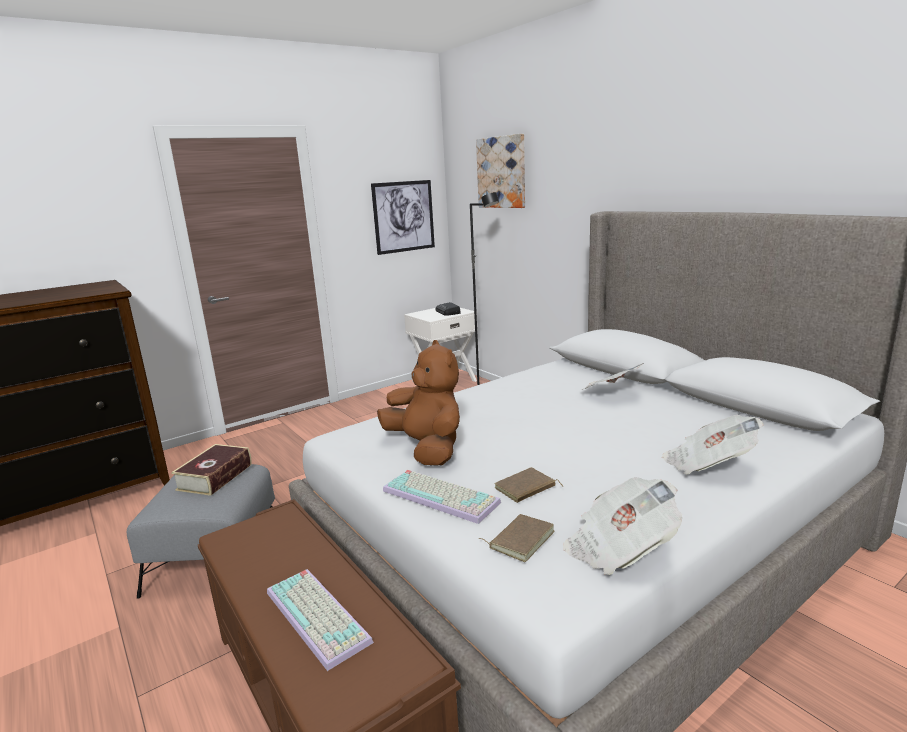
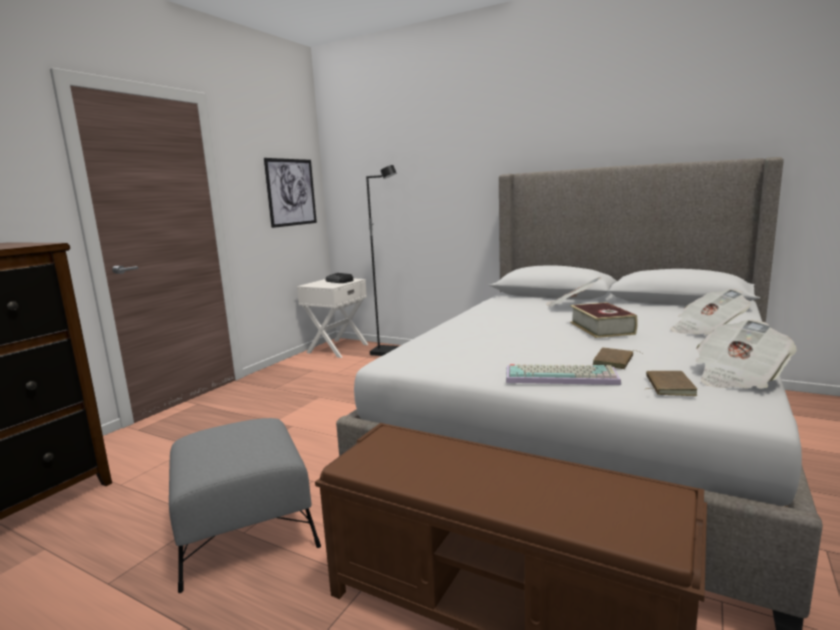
camera: 25 degrees left, 5 degrees down
(215, 477) = (241, 433): book -> book (601, 328)
(320, 616) = (544, 489): keyboard -> none
(427, 449) = (492, 354): brown plush toy -> none
(502, 172) = (389, 150): picture -> none

